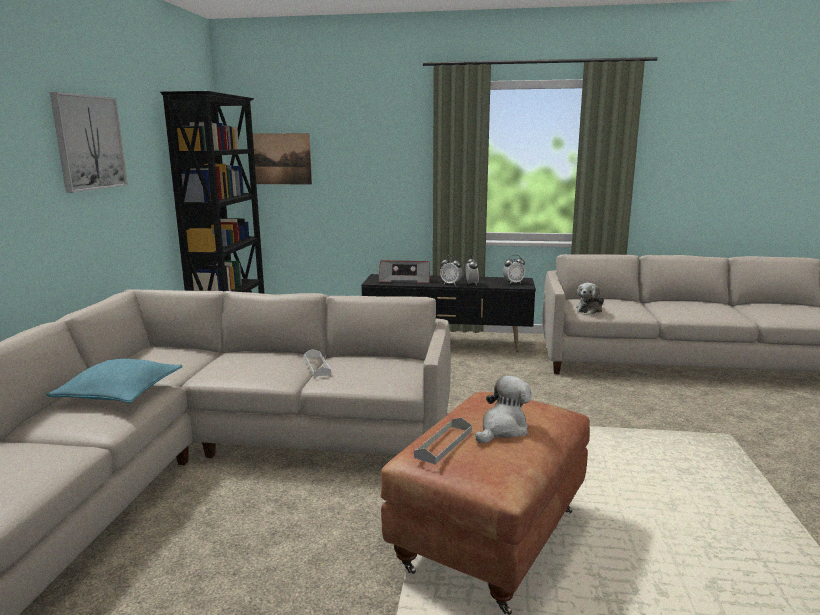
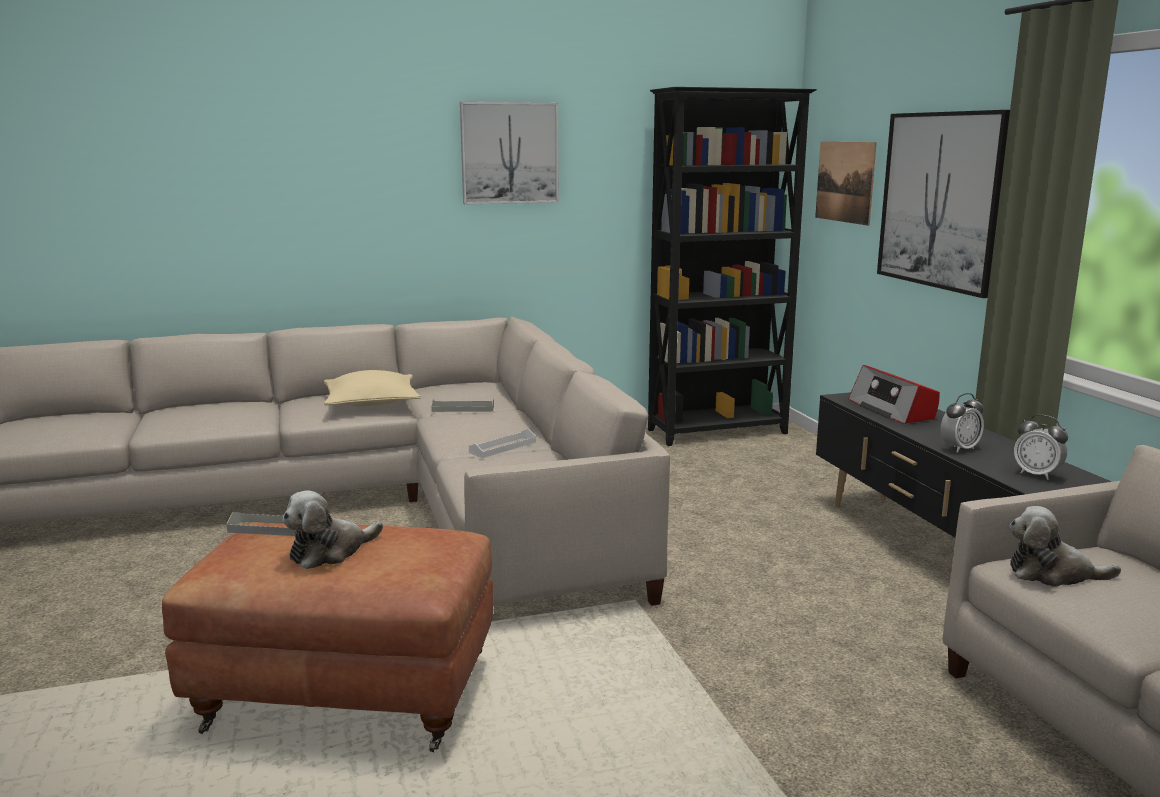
camera: 65 degrees right, 0 degrees up
(120, 393) = (371, 402): turquoise pillow -> beige pillow
(205, 364) = (463, 409): none -> grey tray
(374, 164) = (941, 200): none -> picture
(451, 284) = (930, 436): alarm clock -> none
(502, 429) = (330, 552): plush toy -> plush toy turned 120 degrees clockwise

